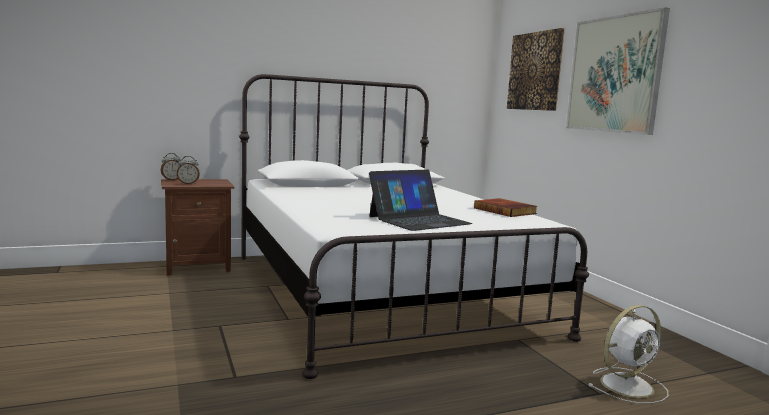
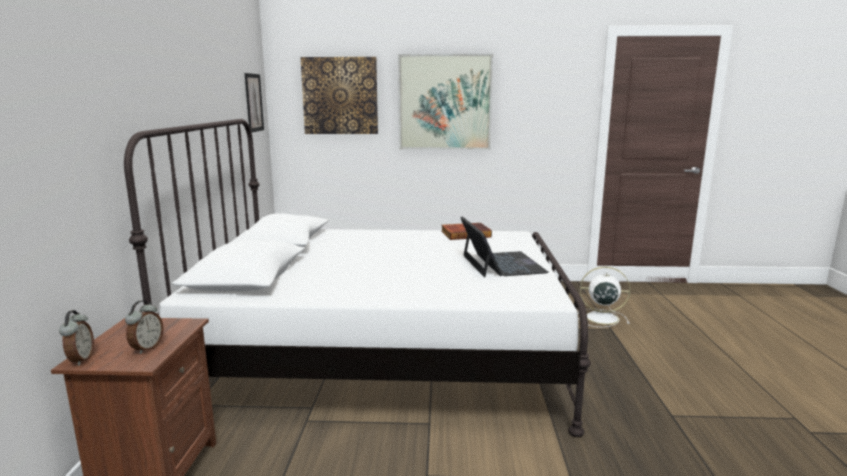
camera: 65 degrees left, 5 degrees up
(460, 77) = (254, 102): none -> picture
(628, 385) = (600, 318): white fan -> white fan turned 75 degrees counterclockwise

